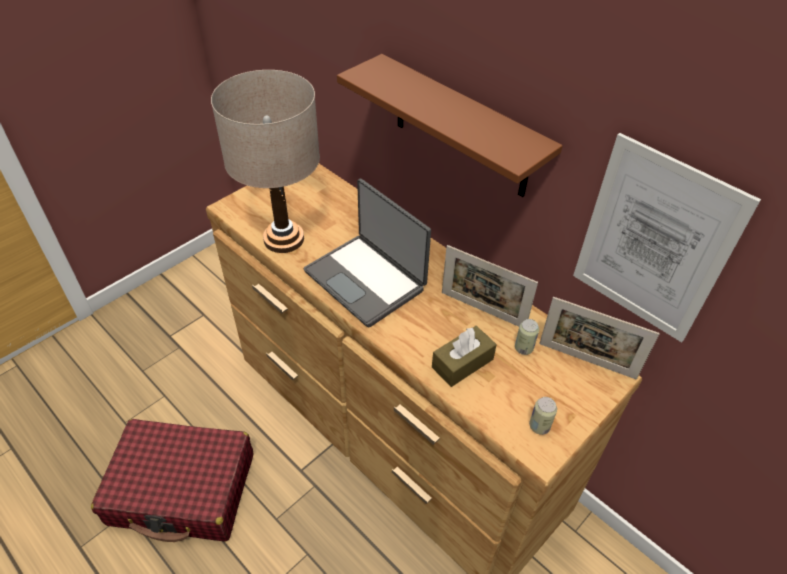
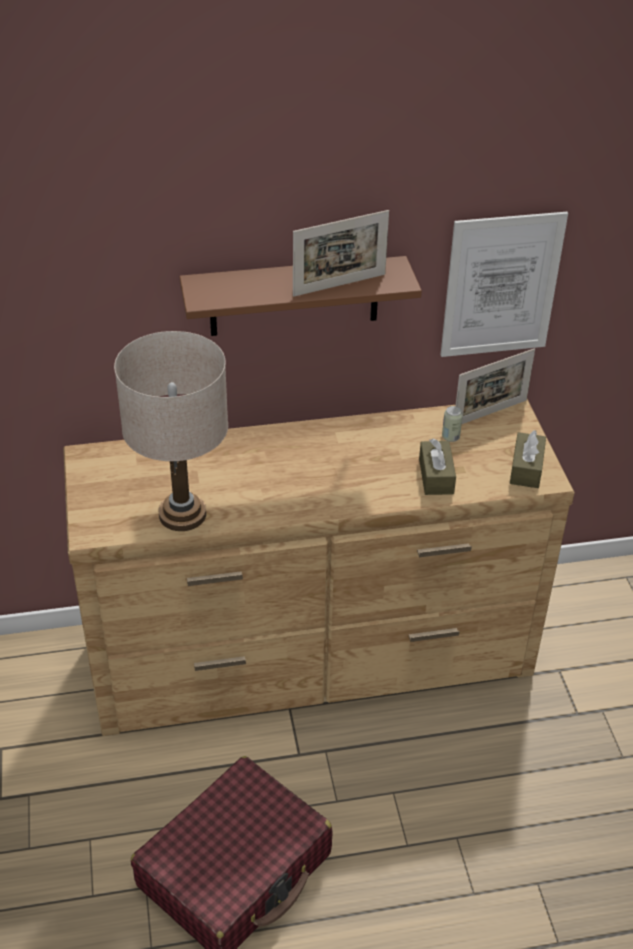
camera: 55 degrees left, 5 degrees down
(366, 279) = (292, 485): laptop -> none
(482, 310) = (392, 437): picture frame -> picture frame (339, 285)
(539, 426) = (526, 468): can -> brown tissue box

